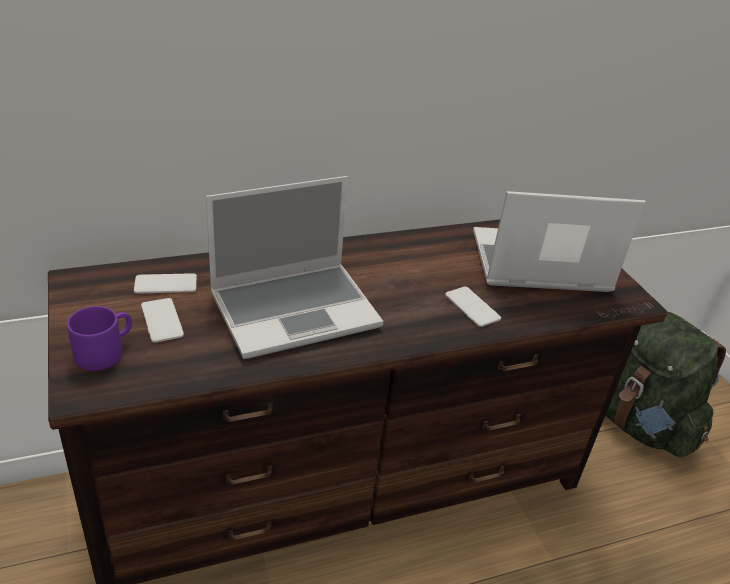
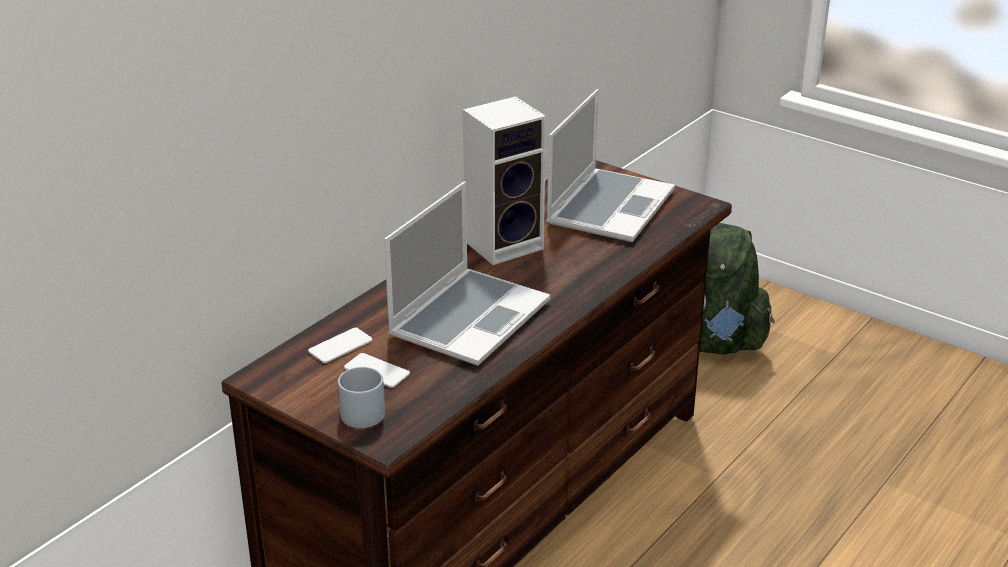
camera: 30 degrees left, 5 degrees down
(105, 350) = (363, 409): purple mug -> grey mug
(406, 258) = (505, 244): none -> speaker
(472, 307) = (596, 259): phone -> none
(538, 264) = (609, 207): laptop -> laptop turned 150 degrees clockwise

